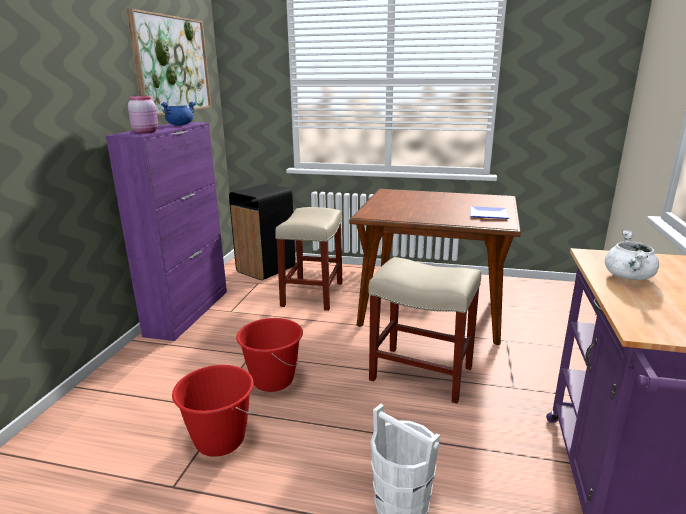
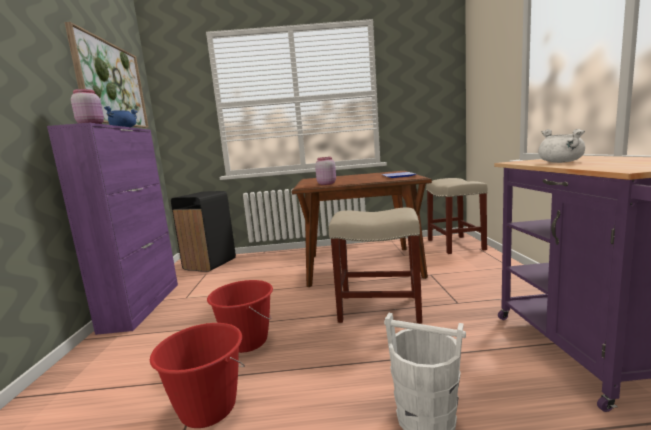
camera: 15 degrees left, 10 degrees down
(312, 293) = (258, 273): beige stool -> beige stool (454, 244)
(394, 214) = (326, 184): none -> pink jar

